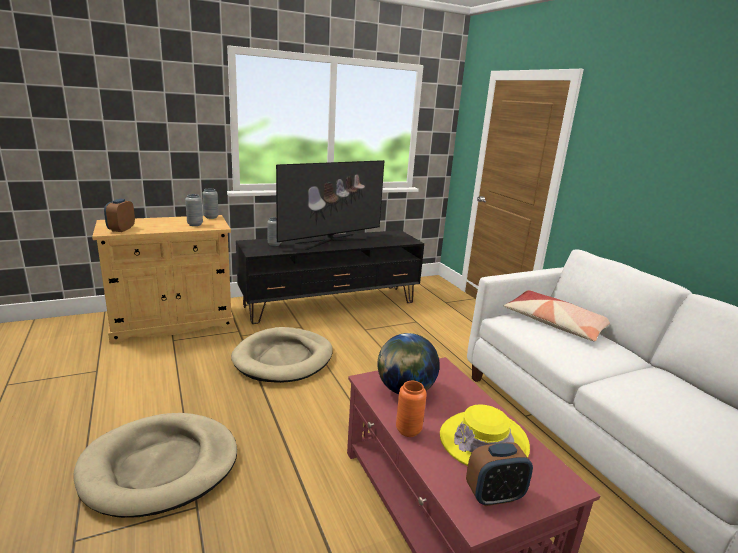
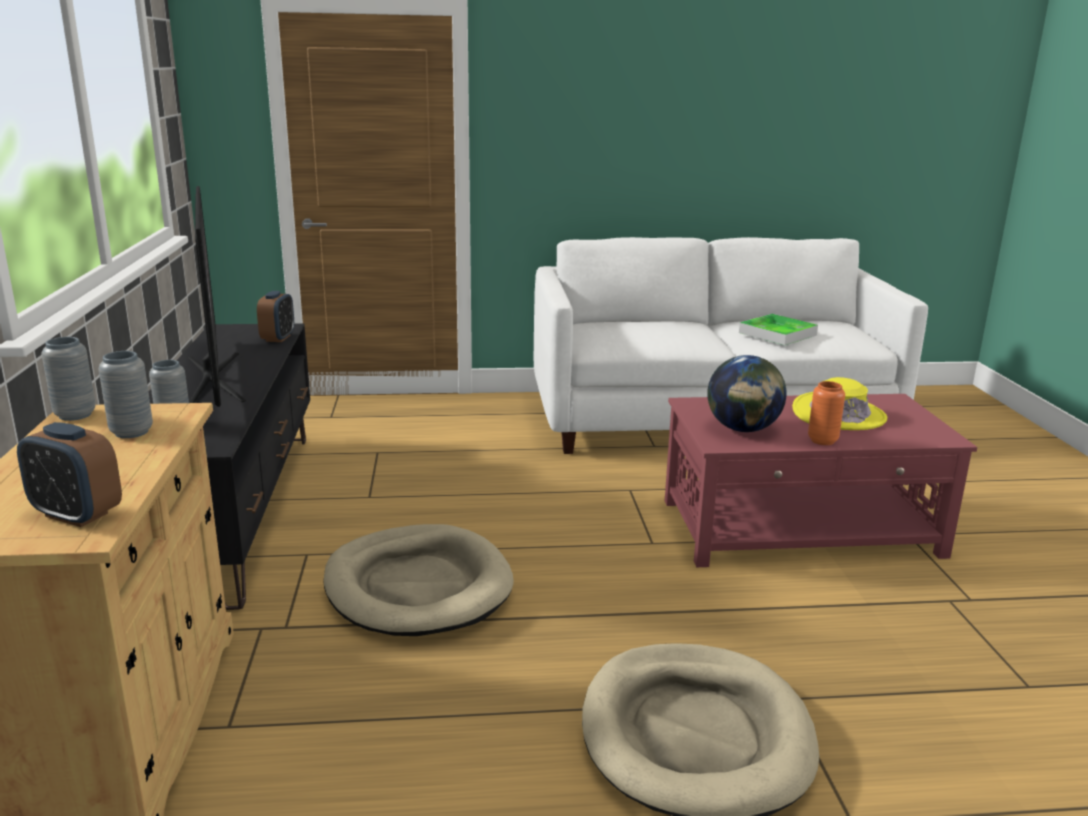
camera: 70 degrees left, 0 degrees up
(494, 496) = (915, 426): alarm clock -> alarm clock (278, 338)
(554, 323) = (624, 329): pillow -> none
(654, 394) = (777, 334): none -> tray

